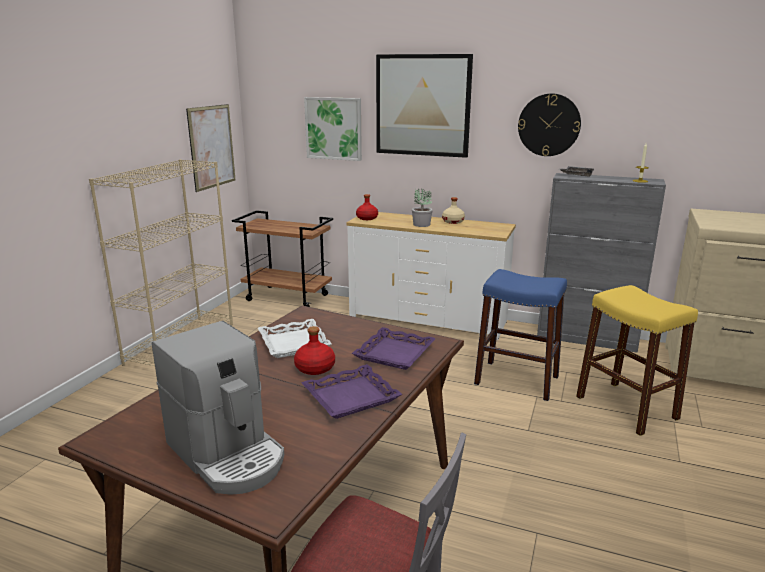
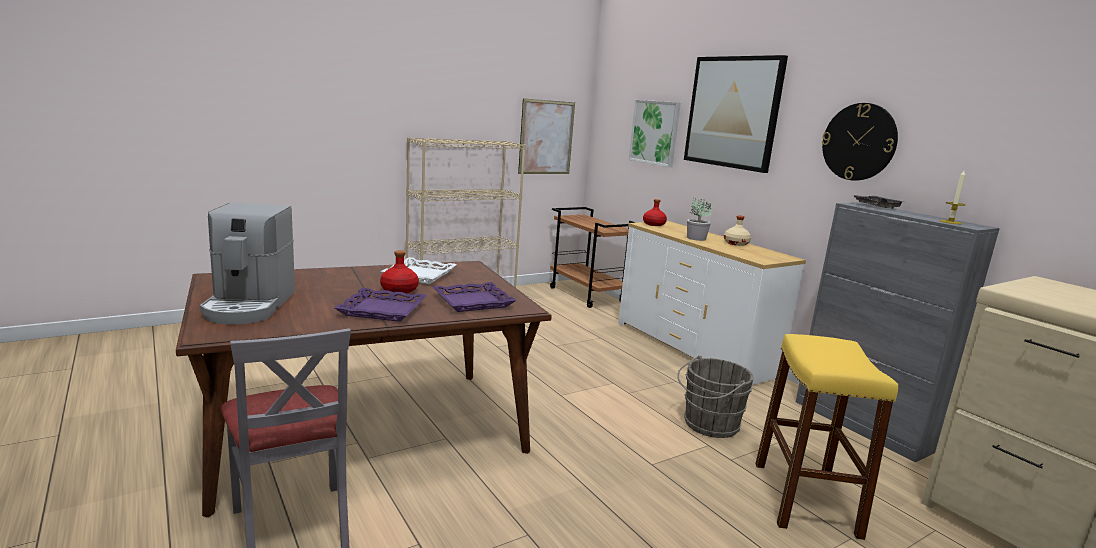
camera: 35 degrees right, 5 degrees down
(517, 380) = (708, 425): blue stool -> grey bucket

